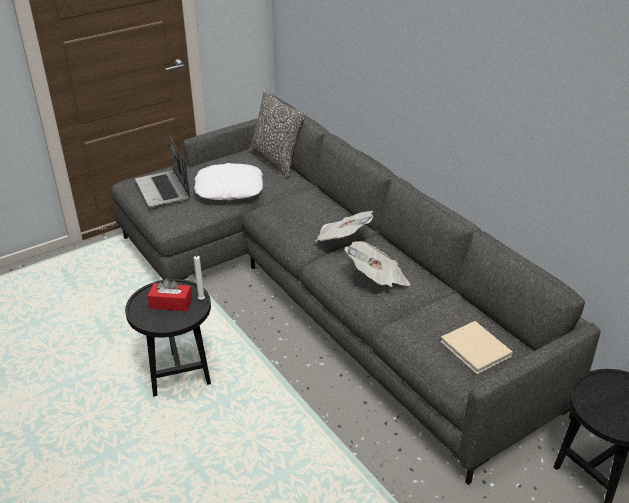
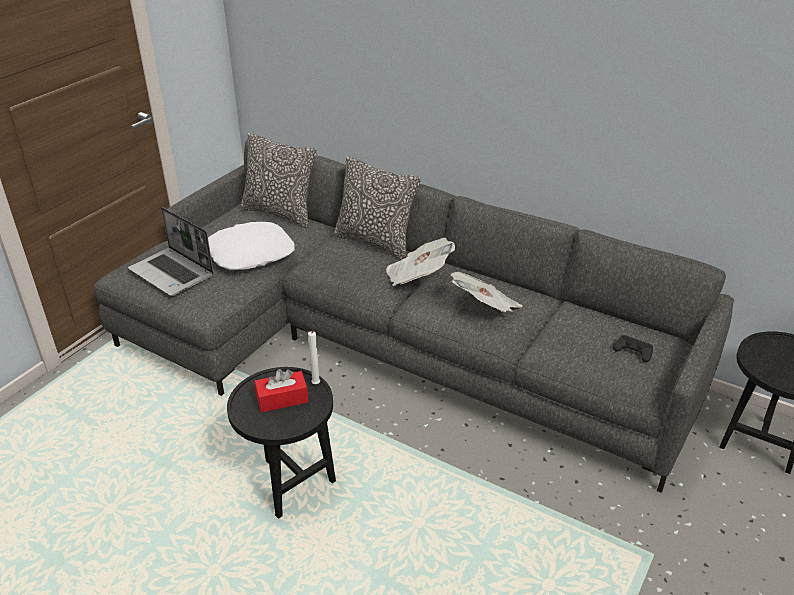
camera: 25 degrees left, 0 degrees up
(332, 203) = (375, 242): none -> pillow
(477, 350) = (633, 351): beige book -> black game controller

